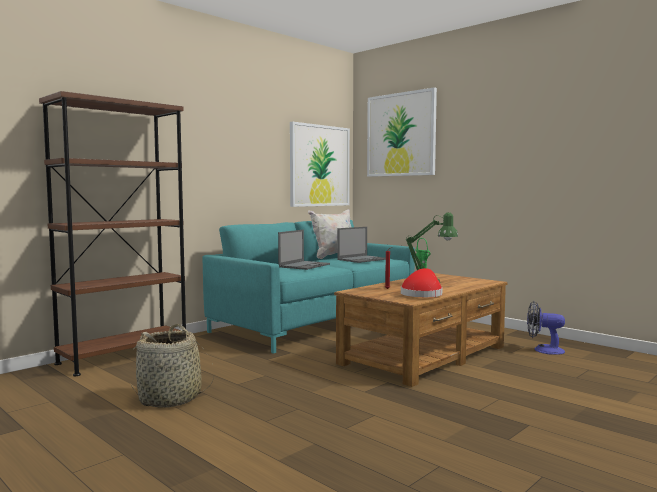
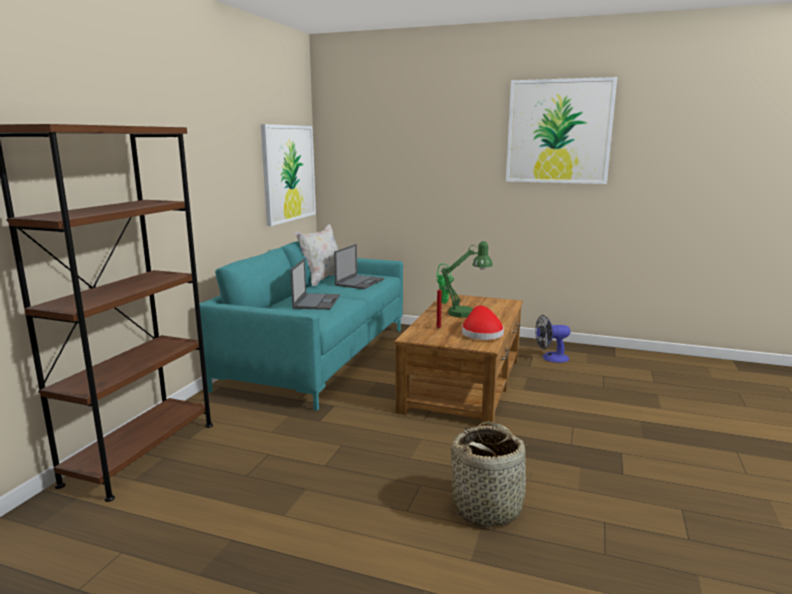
camera: 25 degrees left, 10 degrees up
(170, 398) = (272, 506): basket -> basket (488, 507)
(401, 134) = (377, 137): picture -> picture (559, 132)

